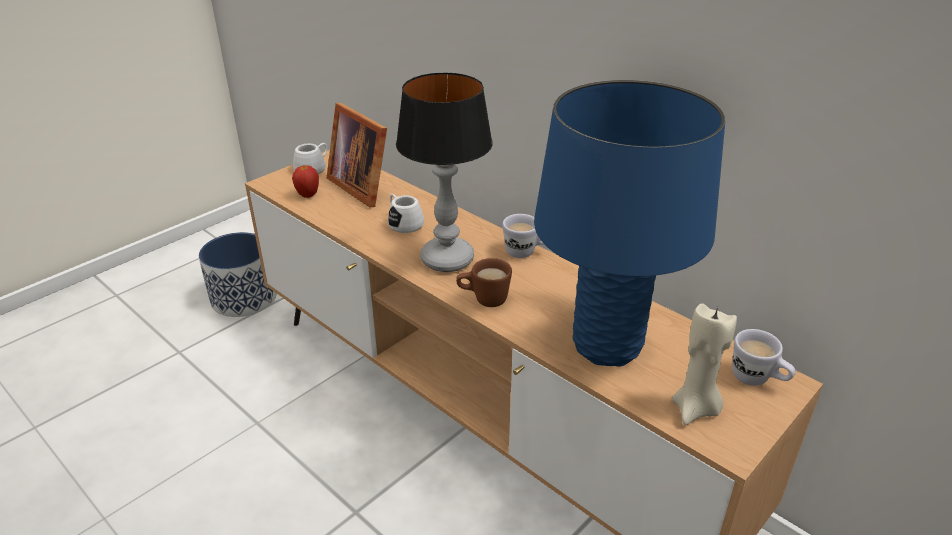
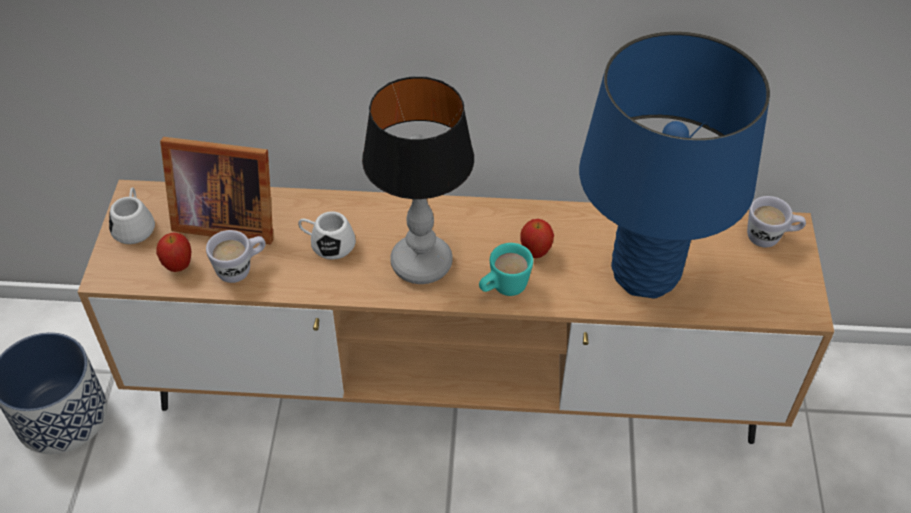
camera: 40 degrees left, 15 degrees up
(483, 299) = (503, 289): brown mug -> turquoise mug
(526, 252) = (482, 212): white mug -> white mug (241, 269)
(535, 291) = (535, 252): none -> apple
(695, 409) = (756, 293): beige candle -> none

